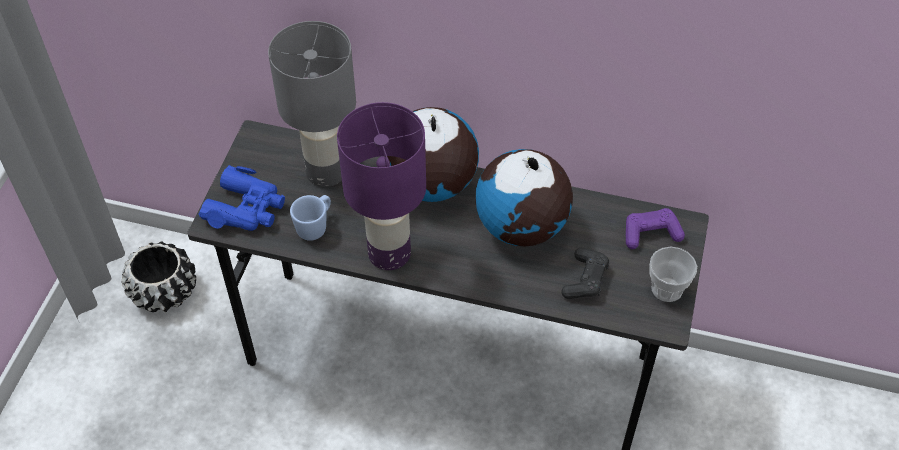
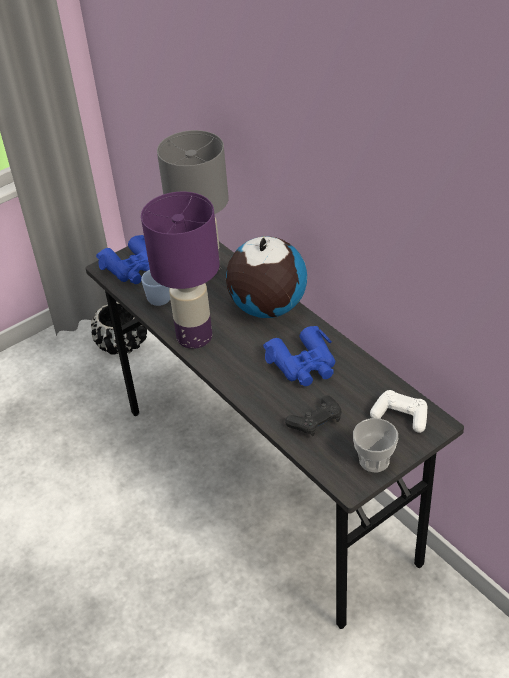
camera: 40 degrees right, 10 degrees down
(522, 227) = (304, 364): globe -> blue binoculars
(650, 234) = (400, 416): purple game controller -> white game controller

